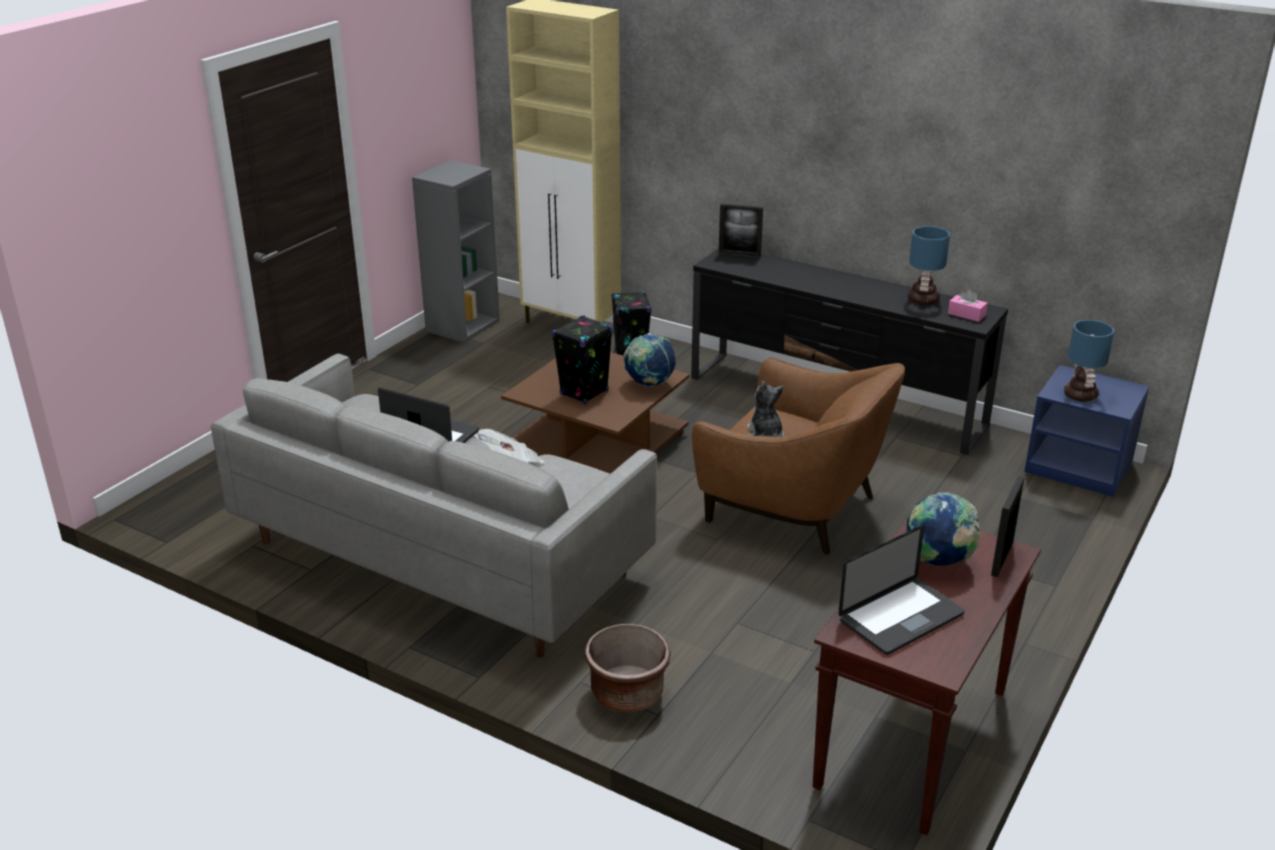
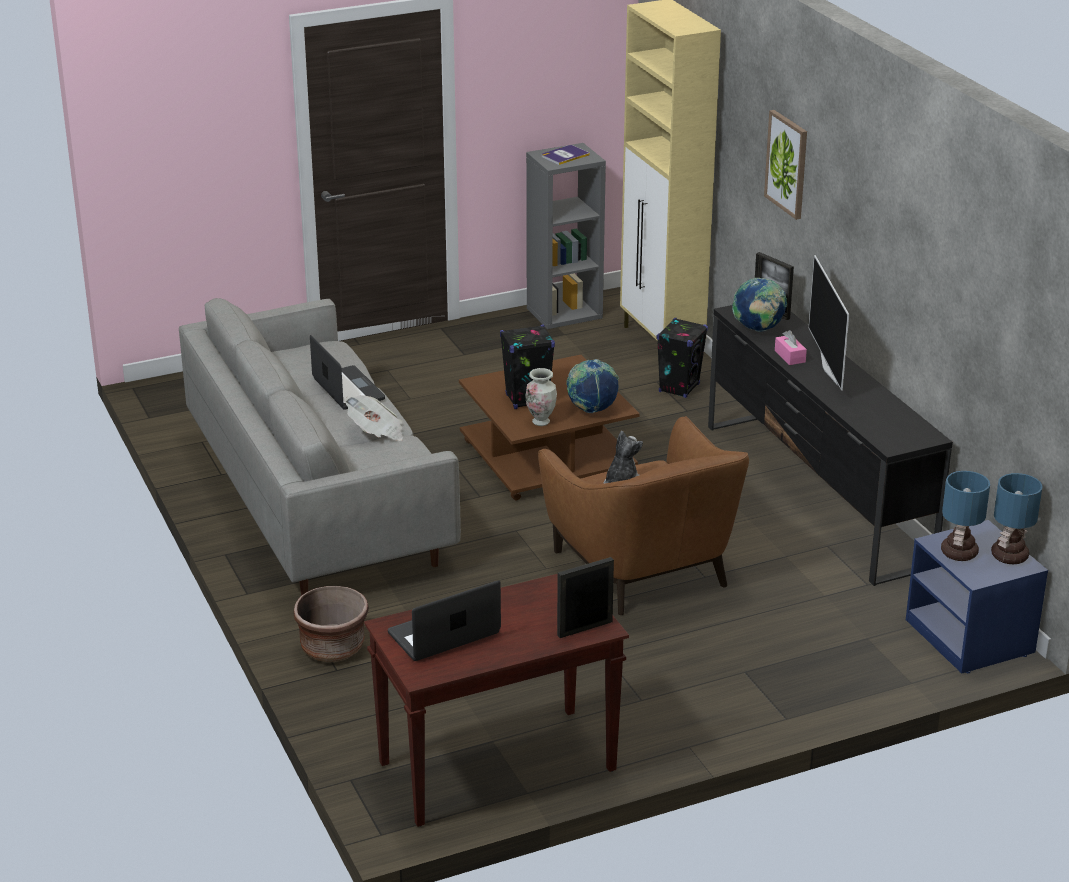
camera: 35 degrees right, 0 degrees up
(450, 172) = (565, 155): none -> book
(621, 407) = (541, 422): none -> vase
(730, 116) = (787, 164): none -> picture
(845, 283) = (830, 368): none -> television
(901, 618) = (444, 633): laptop -> laptop turned 150 degrees clockwise
(922, 299) = (881, 406): table lamp -> table lamp (1010, 555)
(938, 561) = (533, 610): globe -> globe (758, 330)
(966, 314) = (899, 434): pink tissue box -> pink tissue box (790, 356)

